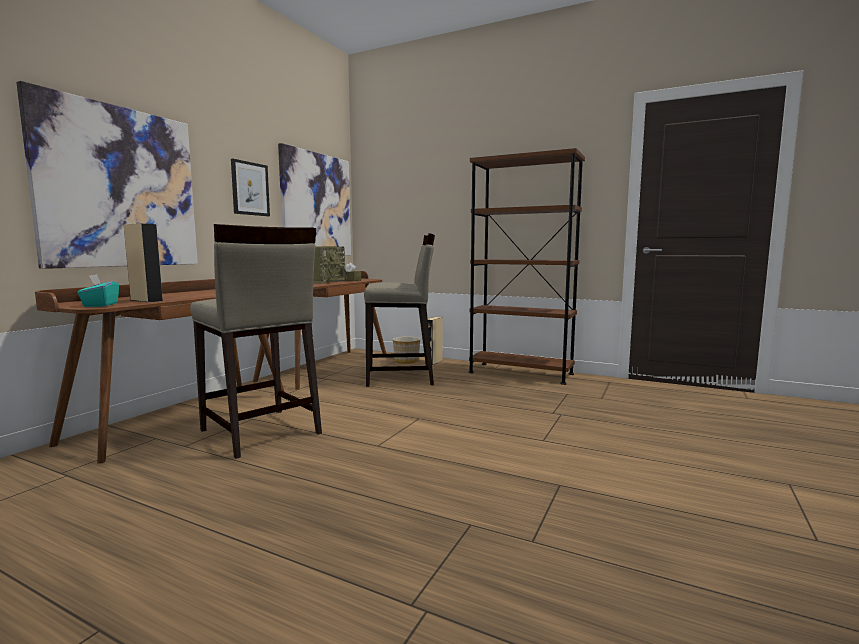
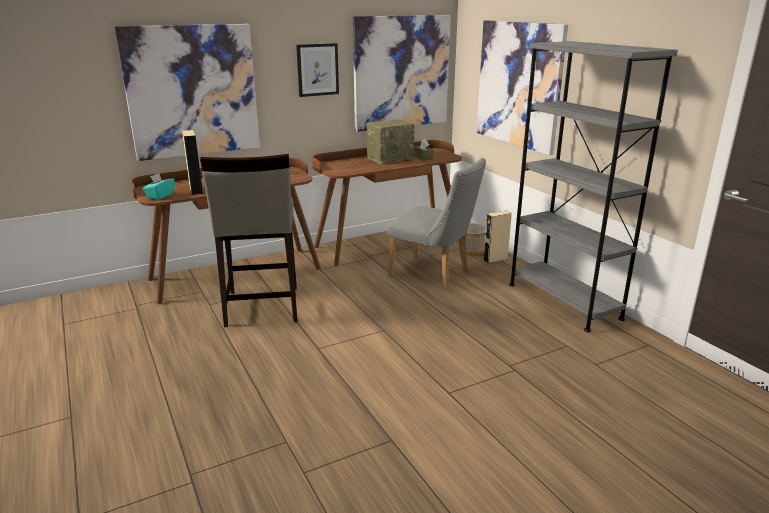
camera: 35 degrees right, 15 degrees up
(400, 377) = (435, 274): beige stool -> grey chair
(430, 210) = (518, 84): none -> picture
(520, 373) = (563, 301): brown bookcase -> grey bookcase

